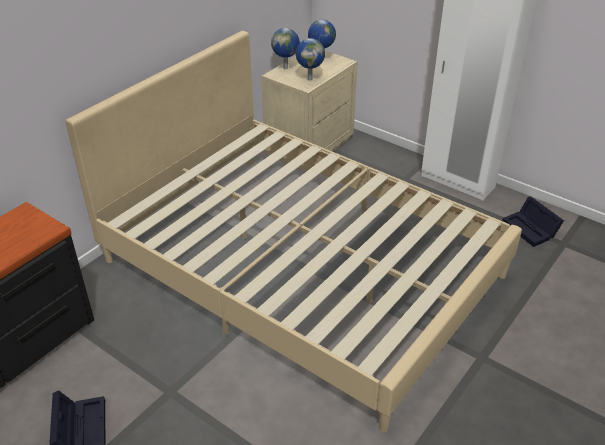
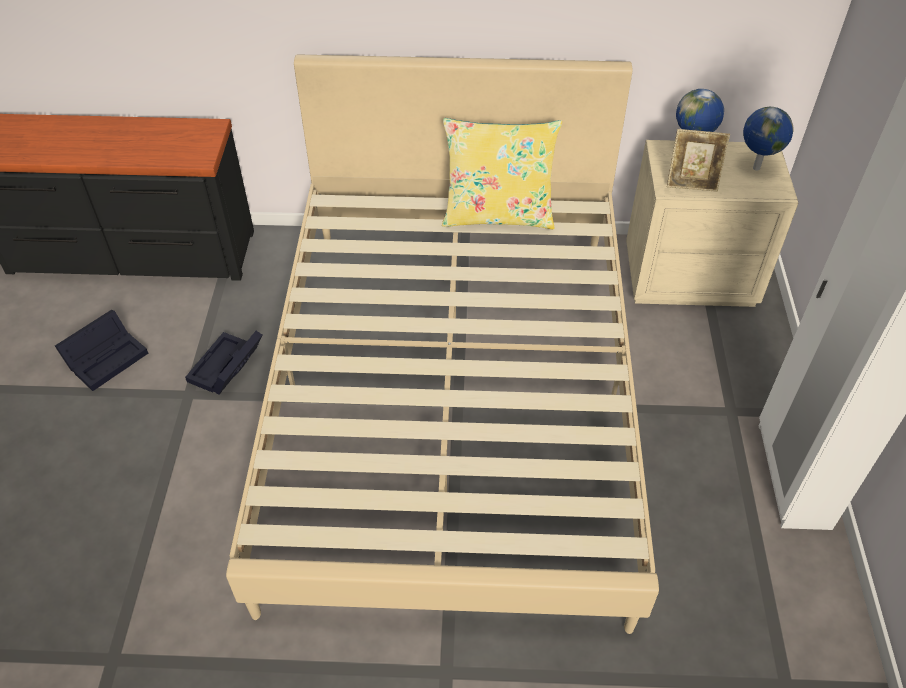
camera: 55 degrees right, 10 degrees up
(223, 162) = (498, 215): none -> yellow pillow
(310, 79) = (692, 183): globe -> picture frame
(531, 229) = (777, 624): black storage box -> black storage box (226, 369)

